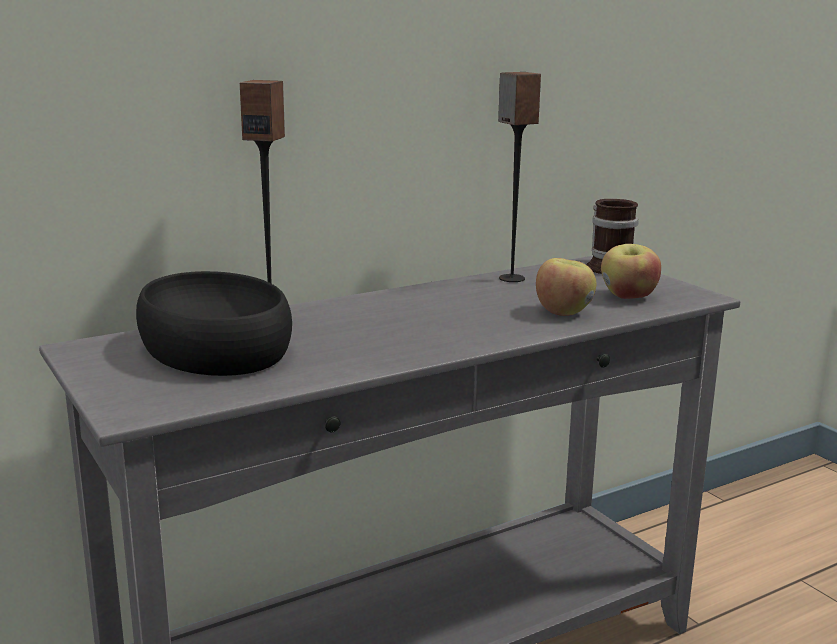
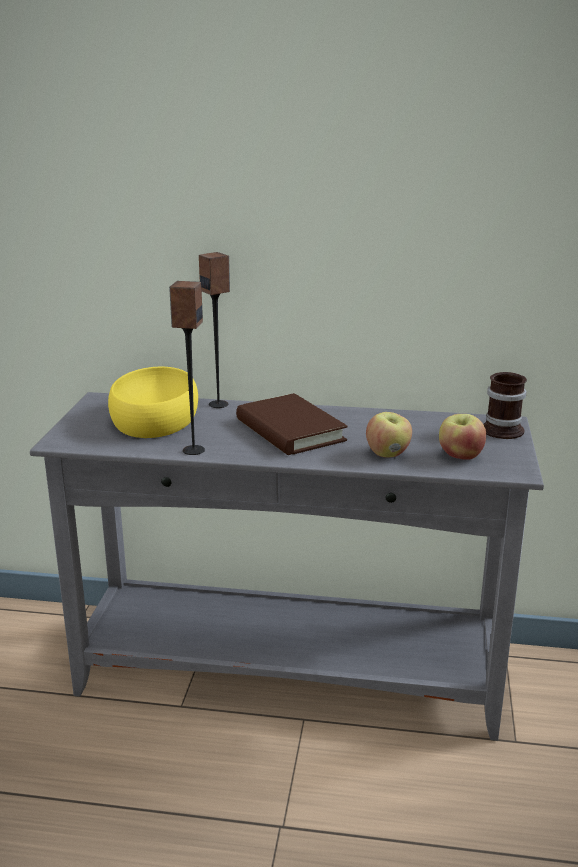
camera: 40 degrees right, 5 degrees up
(213, 348) = (153, 417): black bowl -> yellow bowl
(416, 318) = (290, 430): none -> brown book
(511, 278) = (410, 419): speaker -> speaker (193, 450)

